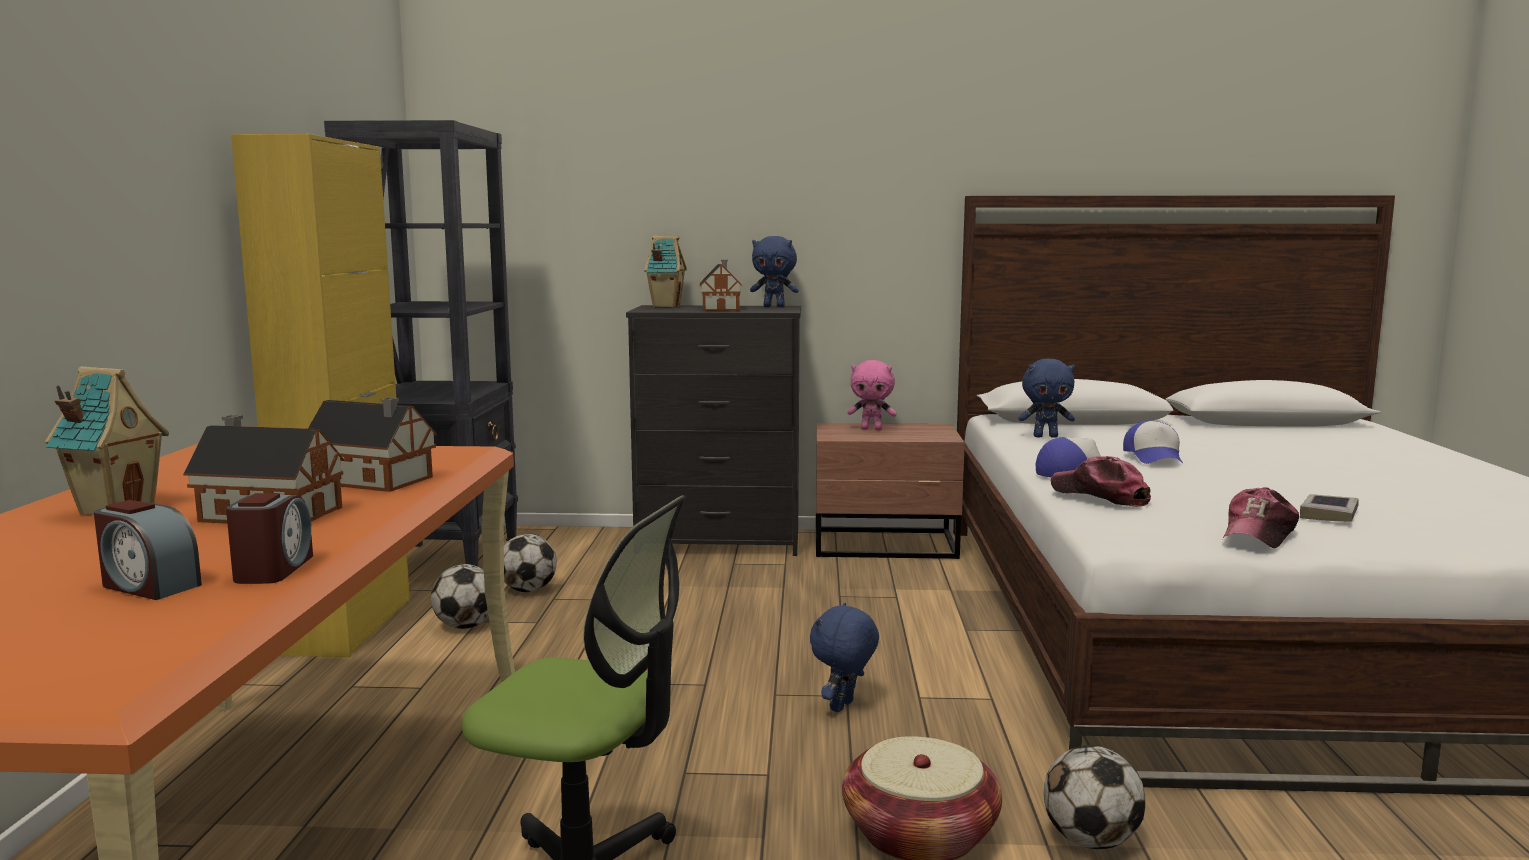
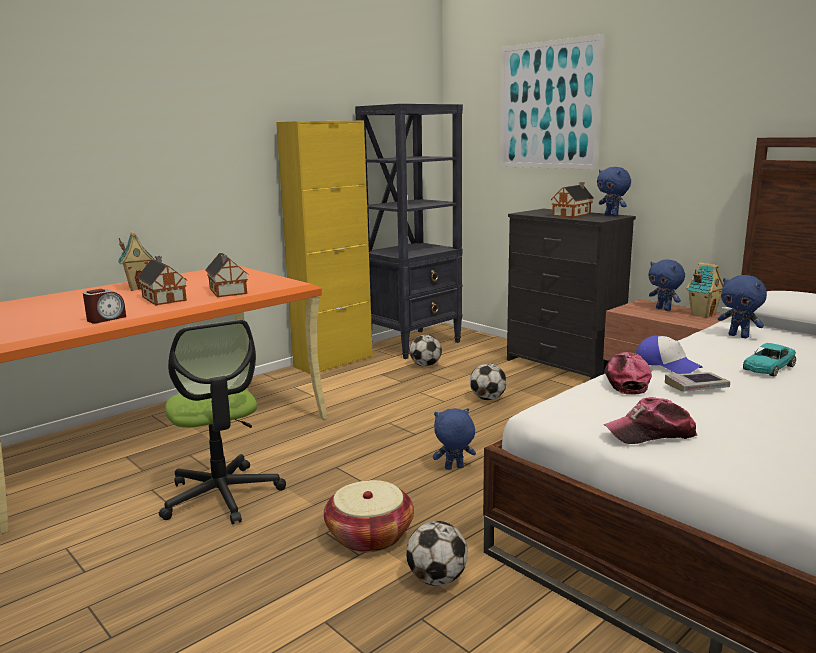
camera: 45 degrees right, 5 degrees up
(149, 586) = (72, 316): alarm clock -> none
(465, 626) = (372, 375): football -> football (487, 398)
(636, 146) = (548, 106): none -> picture
(665, 306) = (550, 210): toy house -> toy house (702, 314)
(872, 429) = (664, 309): pink plush toy -> blue plush toy
(1154, 457) = (769, 368): cap -> turquoise toy car
(1329, 514) = (766, 440): book -> book (696, 386)

